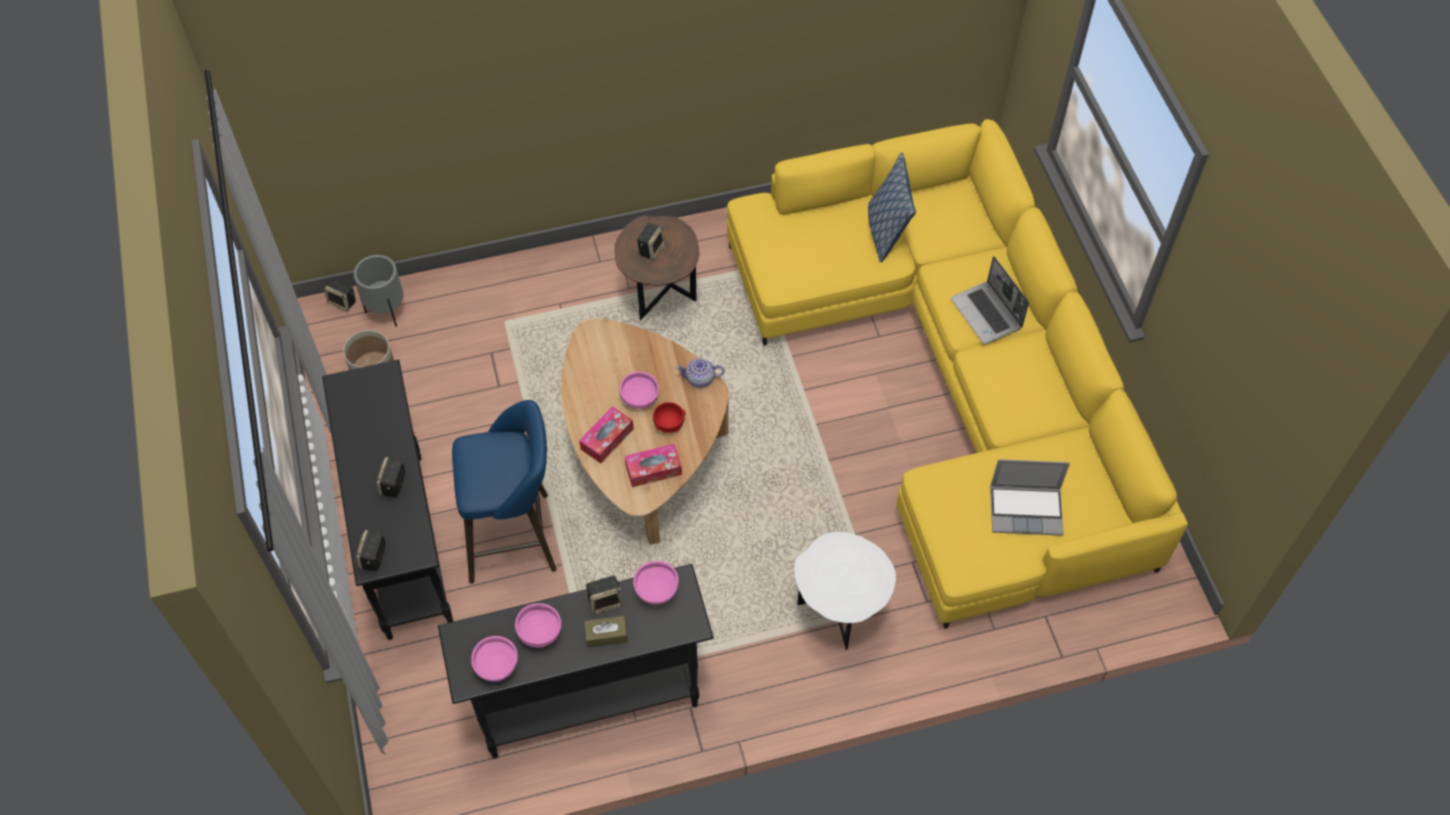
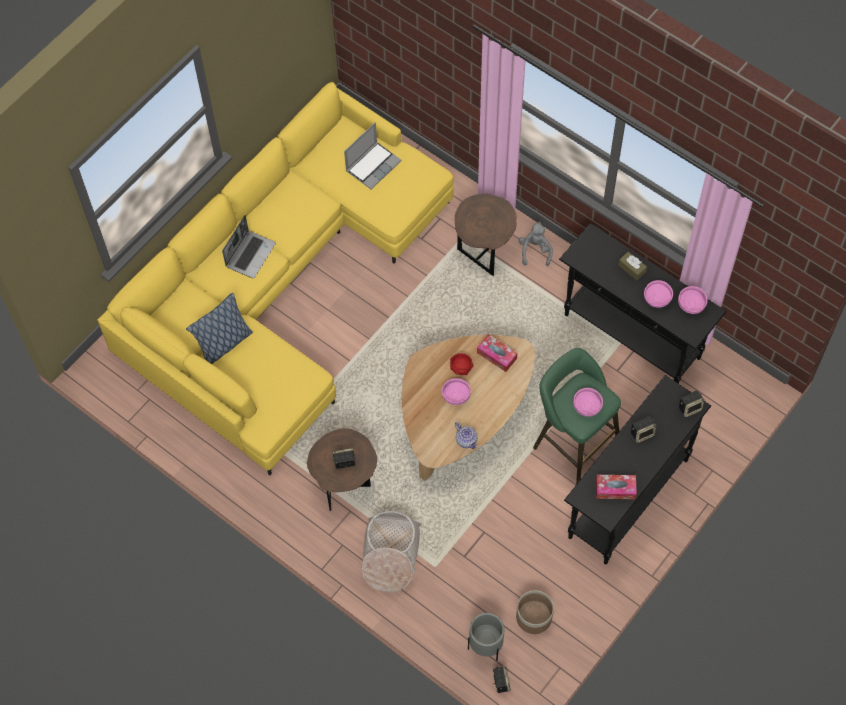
camera: 125 degrees left, 5 degrees up
(516, 536) = (572, 443): blue stool -> green stool
(552, 293) = (390, 555): none -> basket
(605, 601) = (614, 282): speaker -> none
(607, 439) = (497, 393): tissue box -> tissue box (615, 489)
(656, 590) = (588, 263): pink bowl -> pink bowl (587, 407)
(700, 379) = (416, 373): teapot -> teapot (466, 440)
(796, 677) = (535, 251): none -> grey plush toy
(839, 617) = (484, 253): white side table -> brown side table
(1026, 510) = (373, 165): laptop -> laptop turned 75 degrees clockwise

